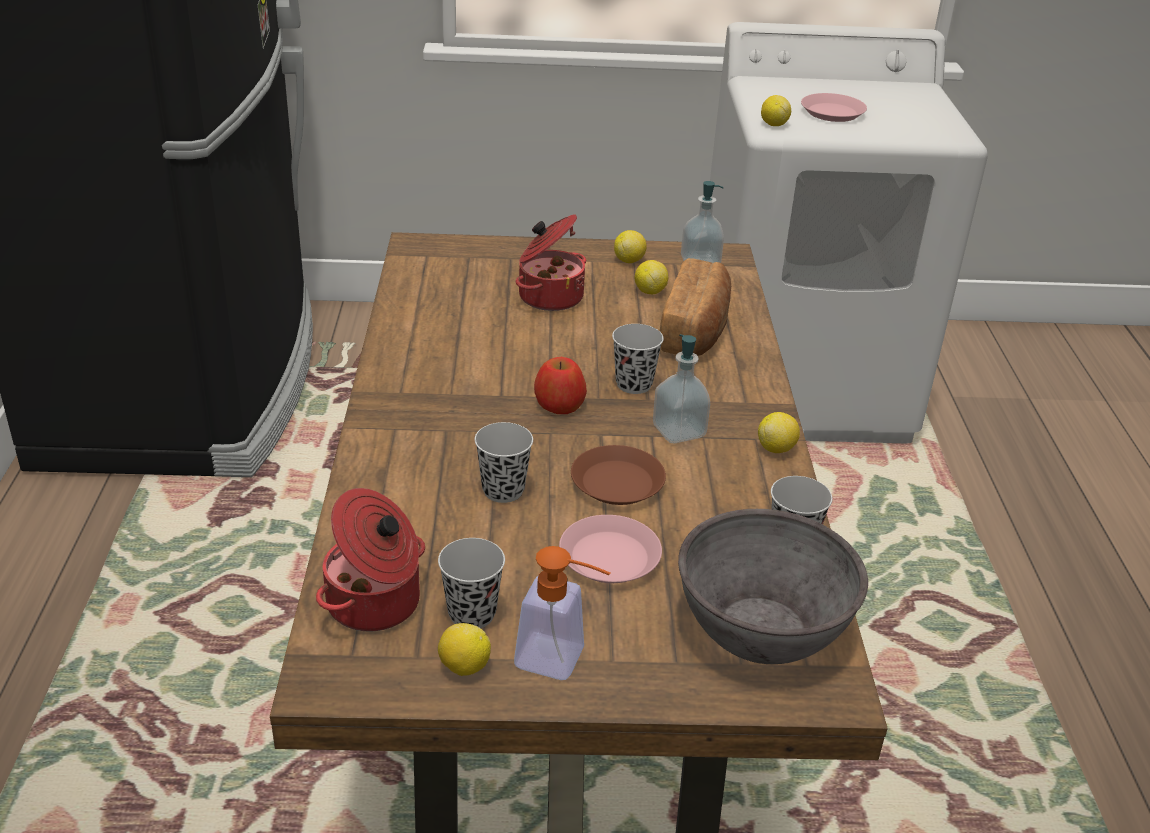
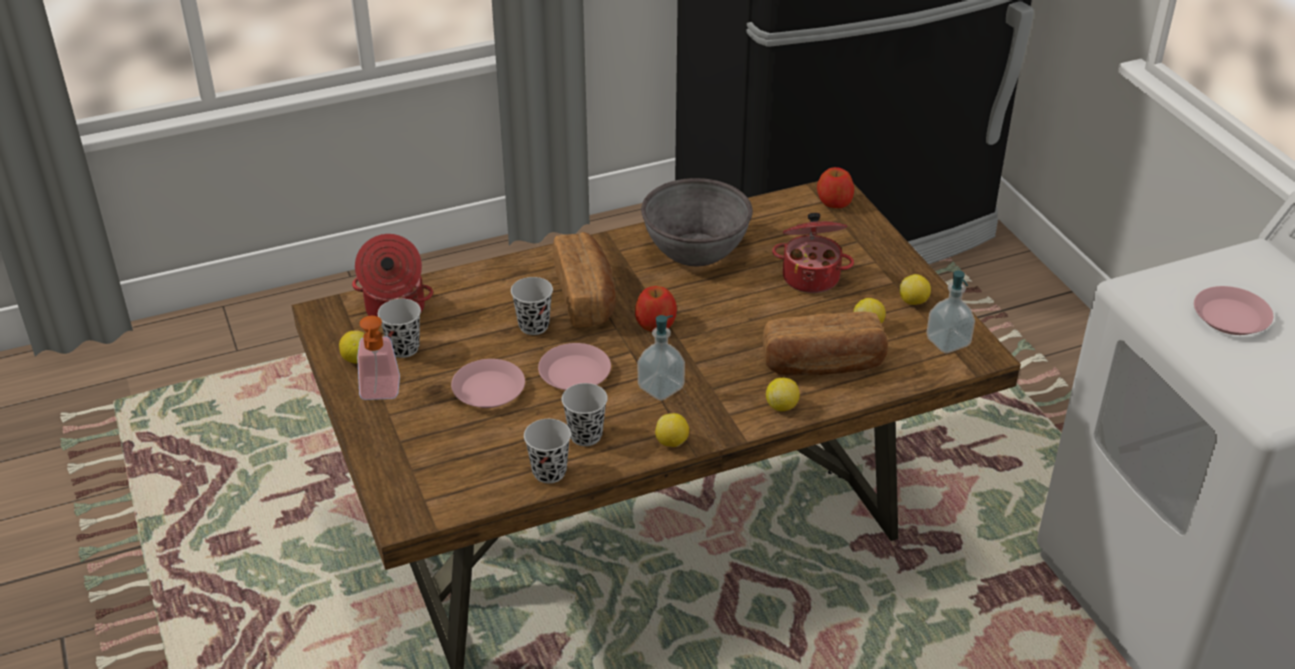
camera: 70 degrees right, 5 degrees up
(433, 250) = (834, 201): none -> apple
(473, 438) = (586, 296): none -> bread
(616, 483) = (574, 373): brown plate -> pink plate
(634, 384) = (710, 351): black cup -> black cup (585, 435)
(762, 629) = (450, 473): grey bowl -> grey bowl (696, 249)
(773, 124) = (1147, 285): lemon -> lemon (782, 406)

